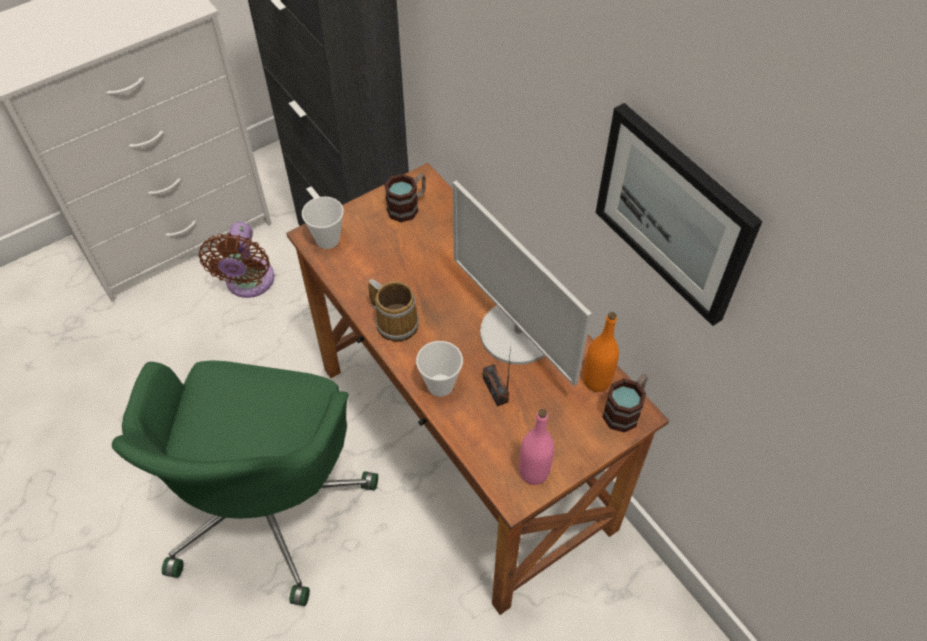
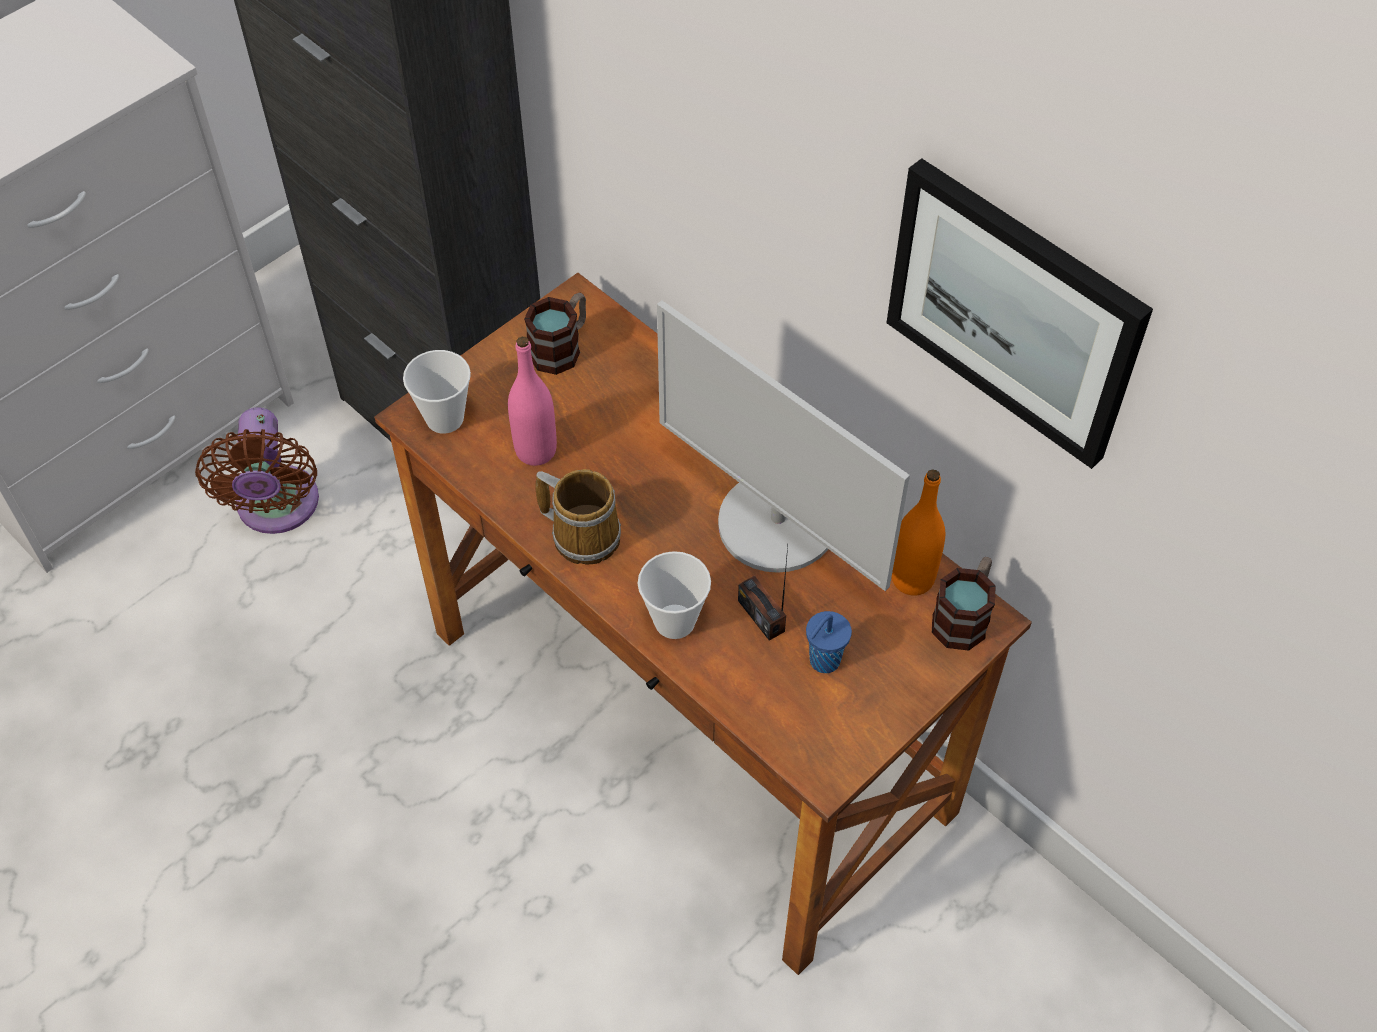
camera: 10 degrees left, 0 degrees up
(268, 503) = (388, 863): green office chair -> none
(528, 425) = (823, 662): none -> blue cup
(534, 472) = (845, 731): pink bottle -> pink bottle (536, 450)

